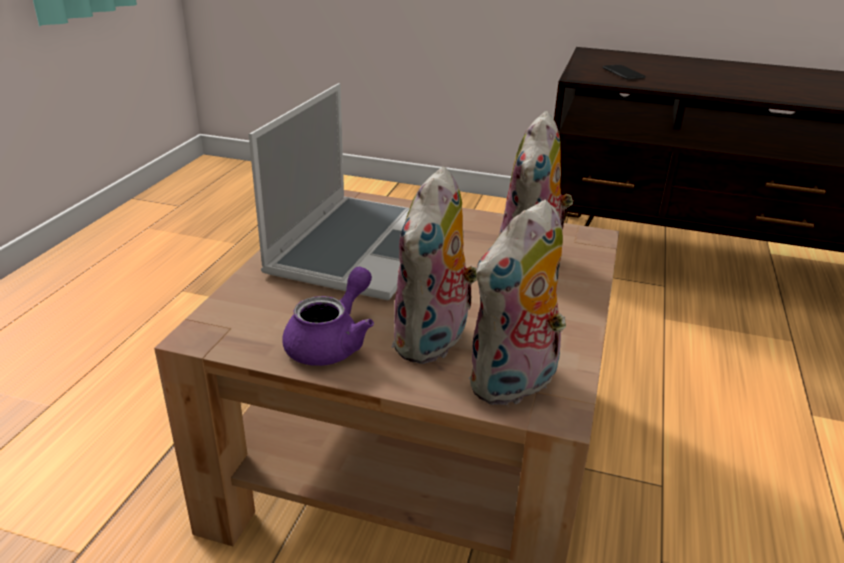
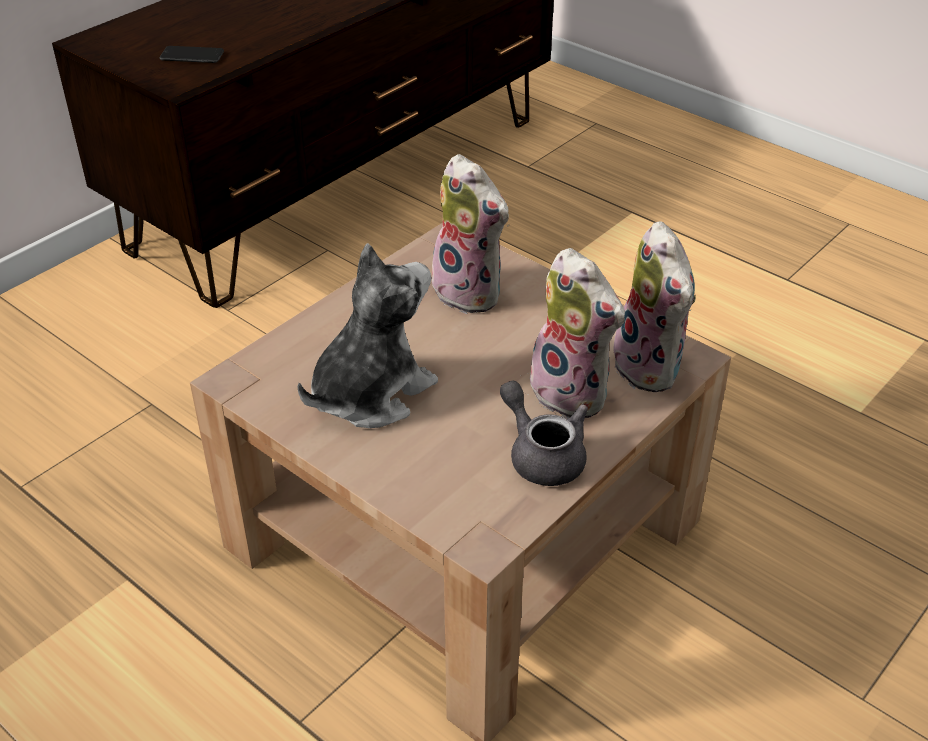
camera: 65 degrees left, 10 degrees up
(332, 342) = (542, 455): purple teapot -> grey teapot
(359, 247) = (370, 393): laptop -> plush toy

